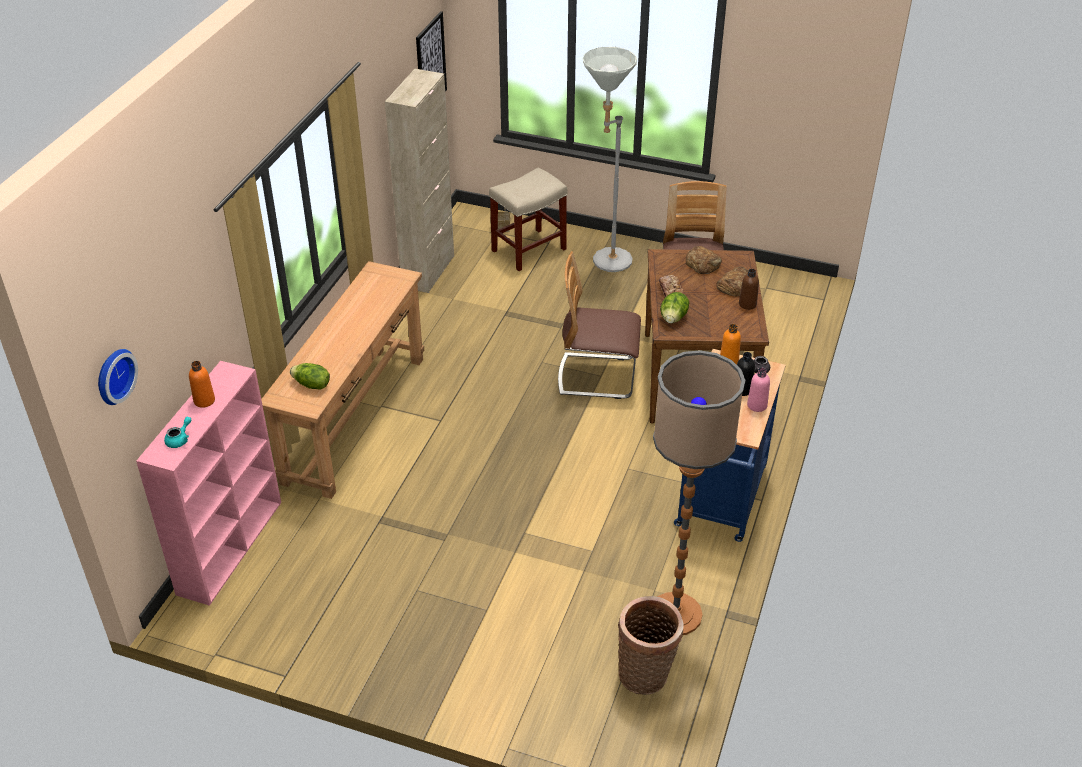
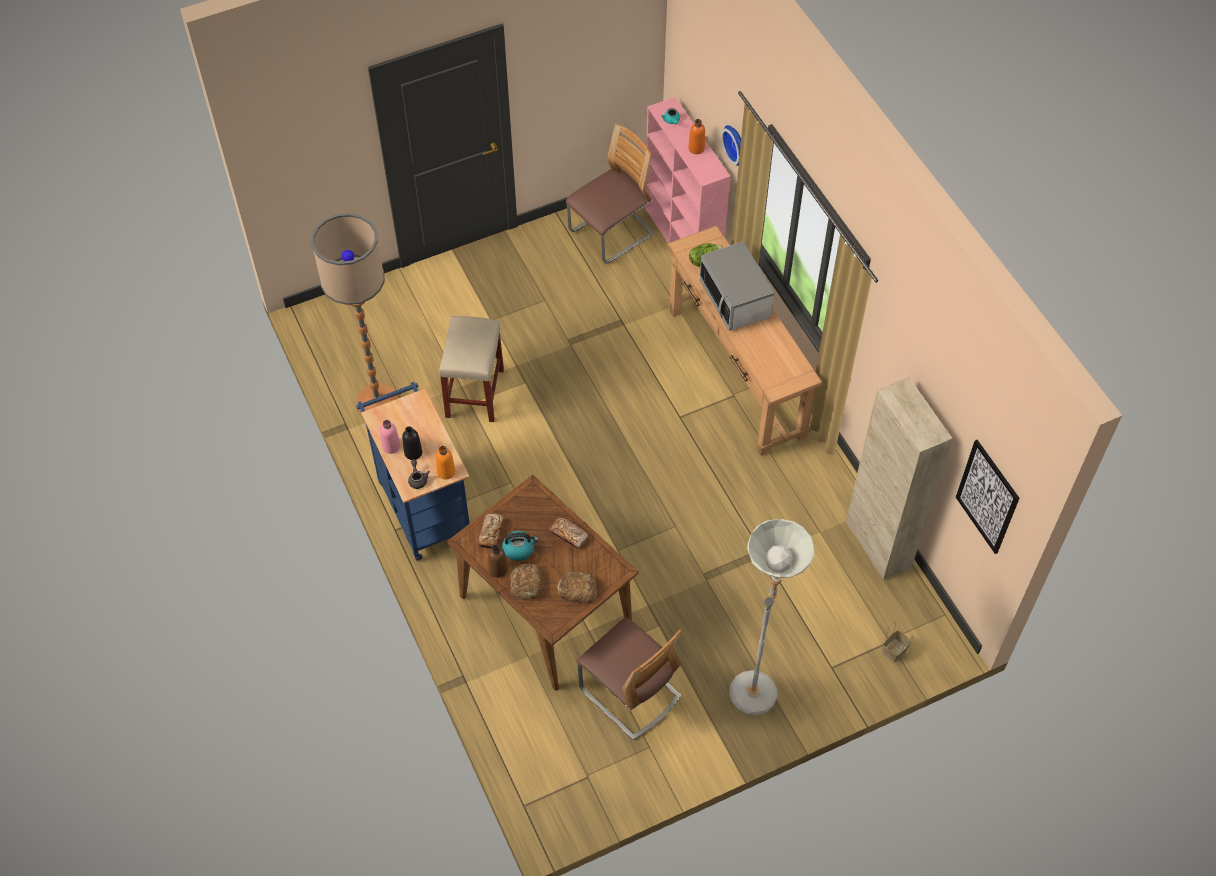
camera: 135 degrees right, 15 degrees up
(113, 375) = (684, 43): wall clock -> wall clock (736, 144)
(337, 343) = (735, 299): none -> microwave
(528, 250) = (835, 642): beige stool -> beige stool (474, 392)
(597, 376) = (619, 547): chair -> chair (611, 234)
(646, 675) = (360, 353): basket -> none
(673, 318) = (539, 507): lettuce -> none
(718, 305) = (519, 549): none -> kettle
(728, 326) = (491, 533): none -> bread

